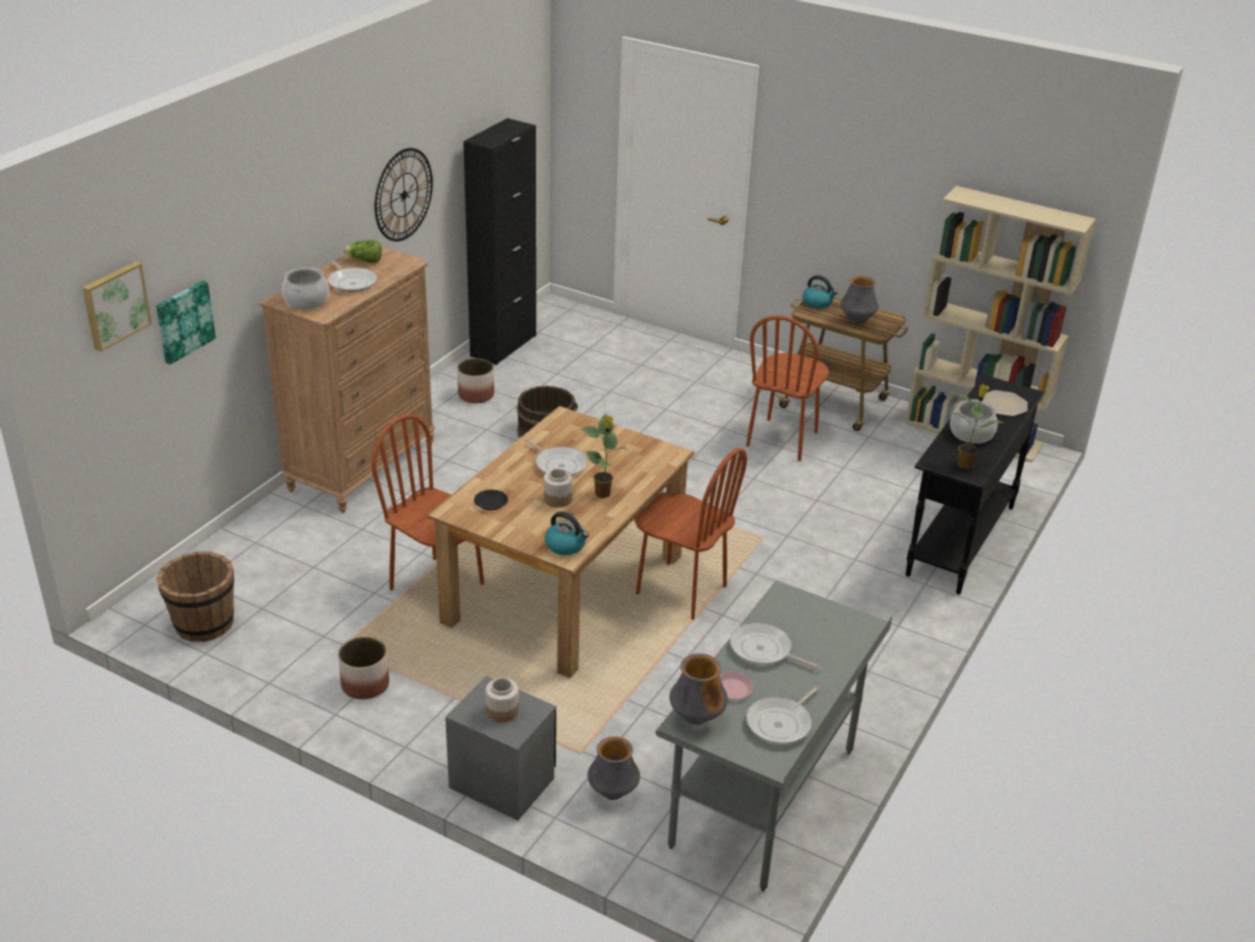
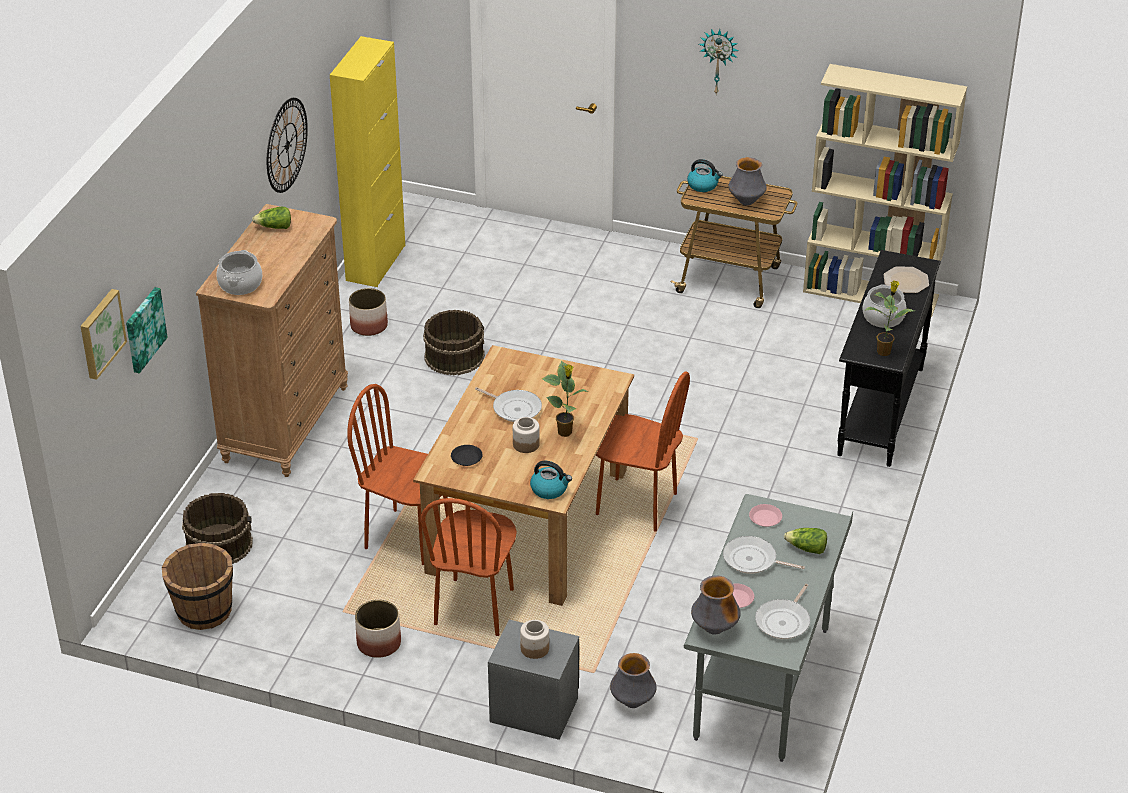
camera: 10 degrees left, 5 degrees up
(249, 563) = (219, 544): none -> brown bucket
(351, 282) = (273, 255): frying pan -> none
(503, 346) = (375, 263): black cabinet -> yellow cabinet
(782, 439) = (688, 329): brown chair -> brown chair (475, 607)
(791, 608) = (765, 518): none -> pink plate
(829, 648) = (807, 548): none -> lettuce
(847, 177) = (718, 60): none -> wall clock

